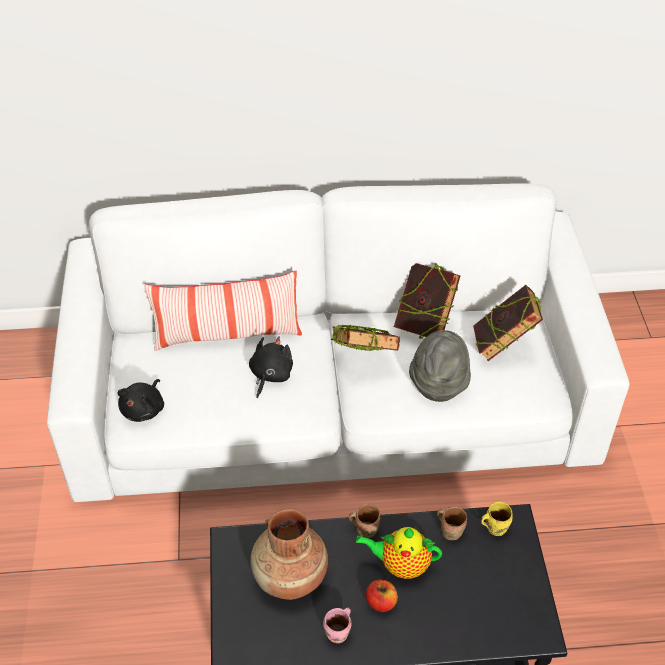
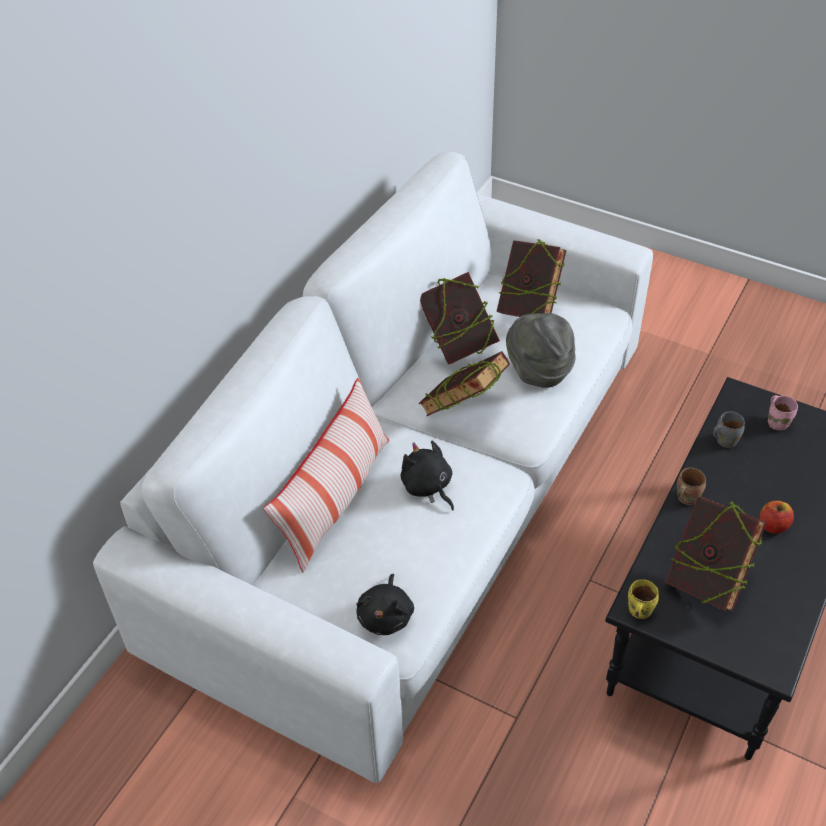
camera: 55 degrees left, 0 degrees up
(144, 409) = (386, 615): black plush toy -> black plush toy turned 45 degrees clockwise
(290, 577) = (706, 579): brown vase -> book
(339, 633) = (789, 571): pink mug -> pink mug (778, 422)
(401, 565) = (740, 492): teapot -> none
(451, 530) = (724, 440): brown mug -> grey mug
(494, 527) = (738, 410): yellow mug -> yellow mug (638, 610)

